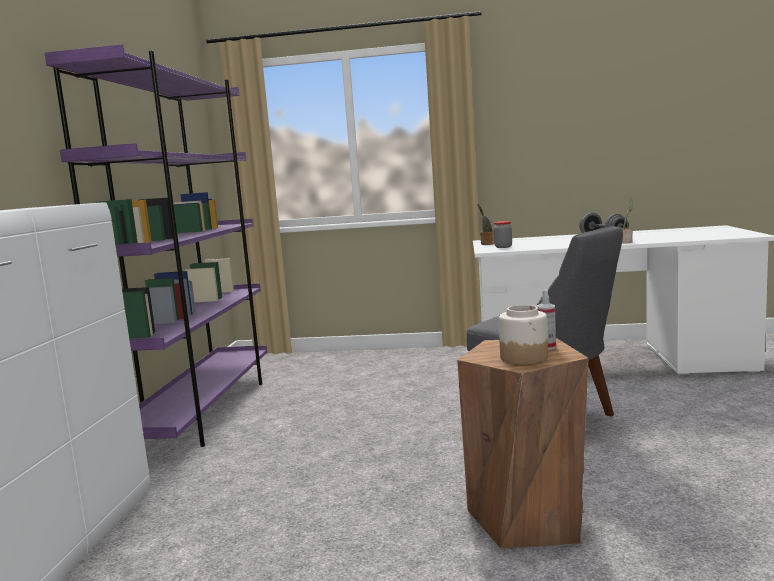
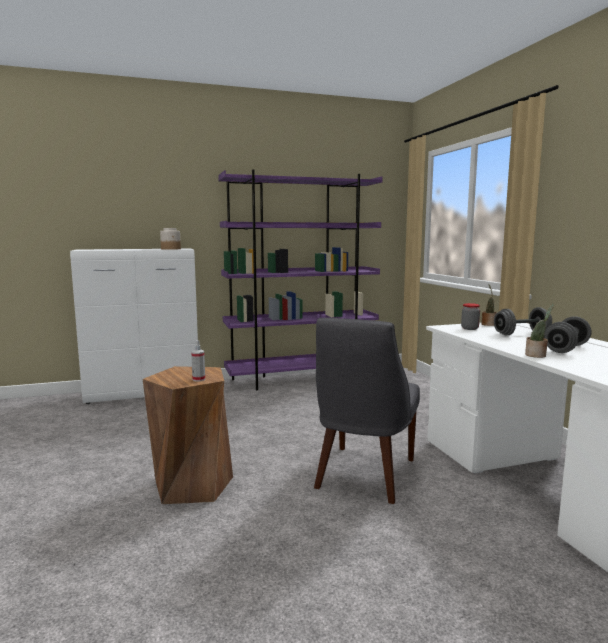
camera: 65 degrees right, 0 degrees up
(524, 357) = (174, 376): jar -> jar (171, 249)
(539, 241) = (521, 334): none -> grey dumbbell

